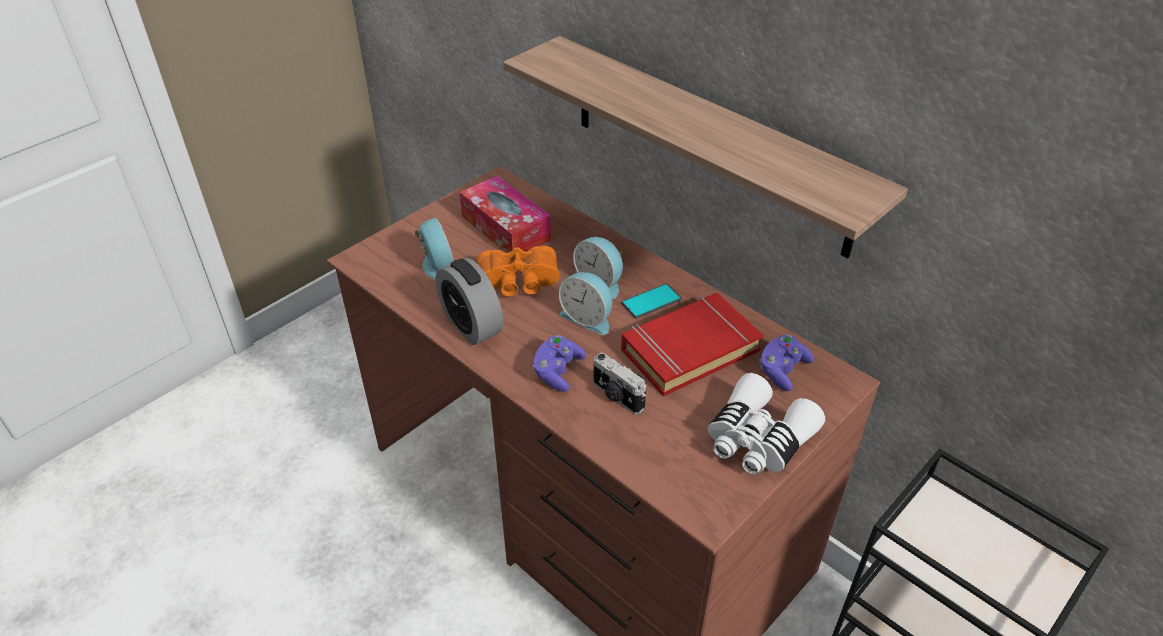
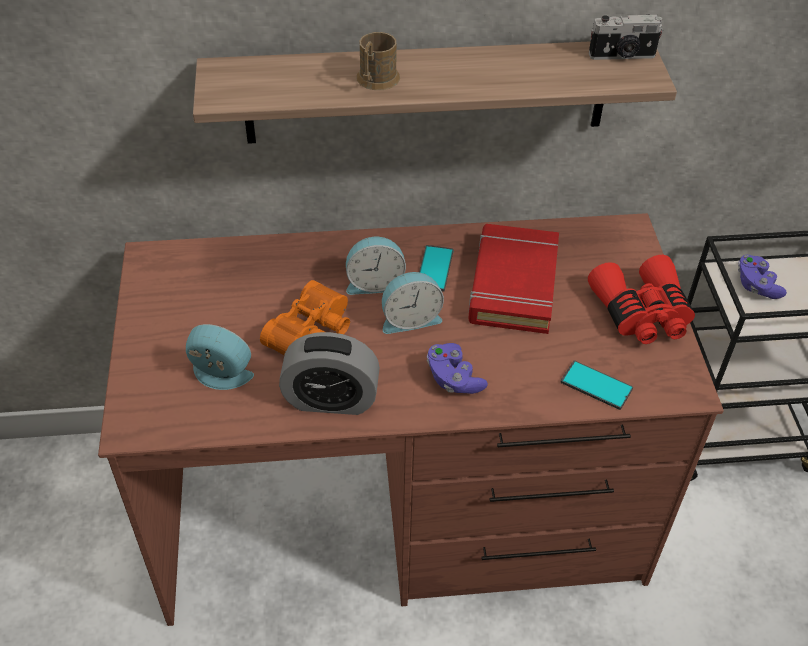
camera: 50 degrees left, 5 degrees up
(505, 228) = (226, 295): tissue box -> none
(617, 396) = (520, 361): camera -> camera (622, 56)
(638, 101) = (375, 81): none -> brown mug
(643, 454) = (596, 386): none -> phone
(757, 439) = (642, 313): white binoculars -> red binoculars
(782, 370) = (588, 252): purple game controller -> purple game controller (756, 285)

